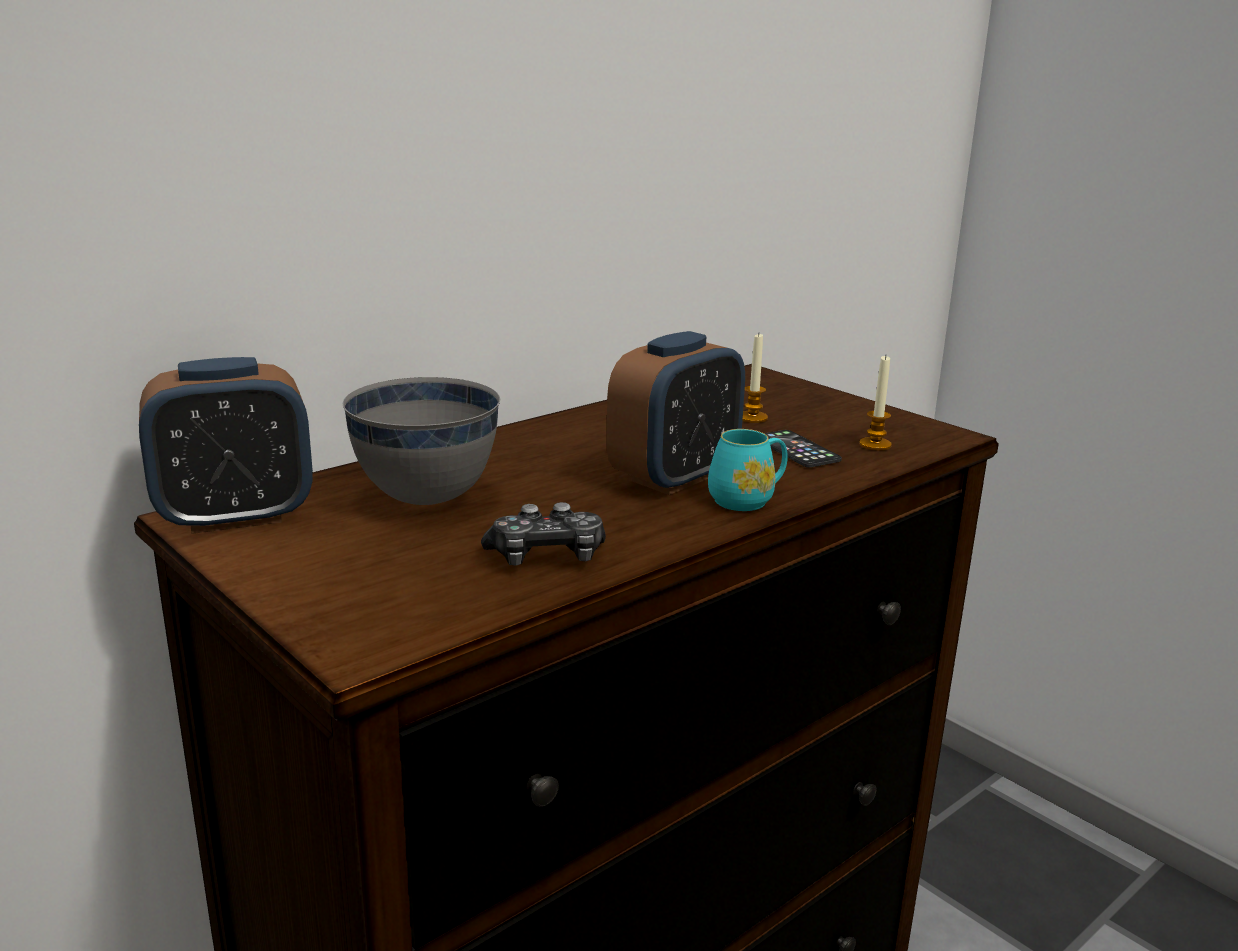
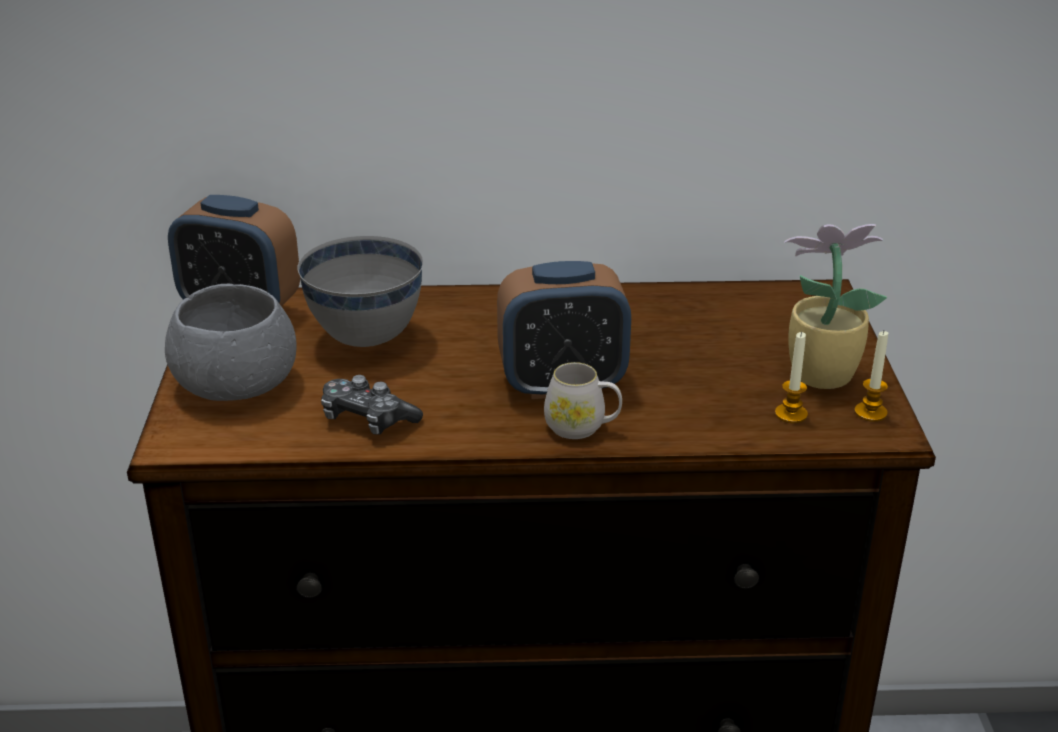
camera: 40 degrees right, 10 degrees up
(341, 575) = (236, 383): none -> grey bowl
(747, 499) = (582, 427): turquoise mug -> white mug
(752, 418) = (732, 345): candle -> candle (870, 412)
(796, 450) = (709, 393): phone -> none
(844, 418) = (818, 374): none -> potted plant

